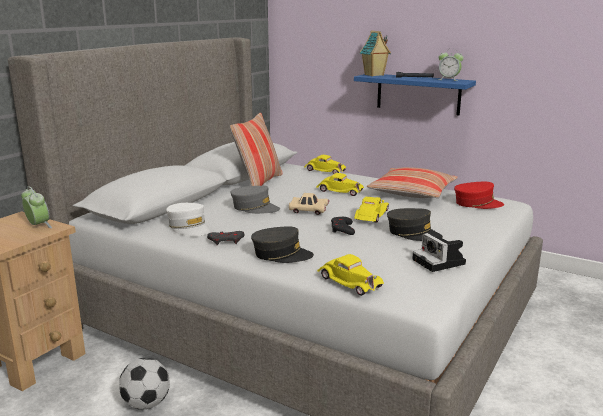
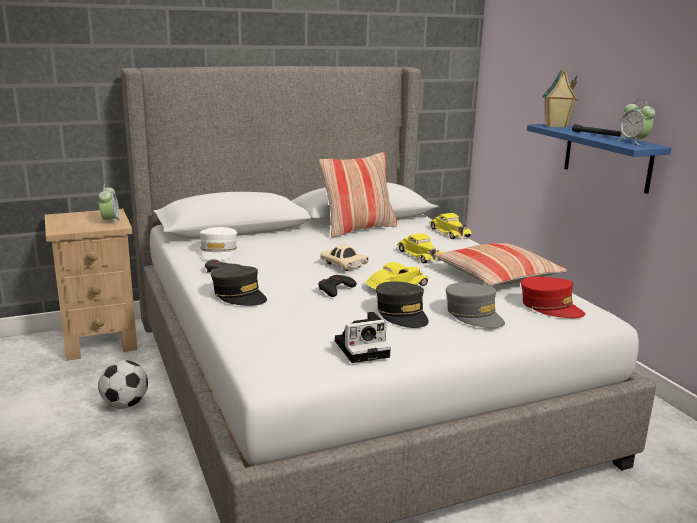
camera: 35 degrees right, 0 degrees up
(254, 208) = (303, 250): grey cap -> grey cap (473, 315)
(349, 281) = (242, 335): yellow toy car -> none
(440, 262) = (363, 348): camera -> camera turned 120 degrees counterclockwise

